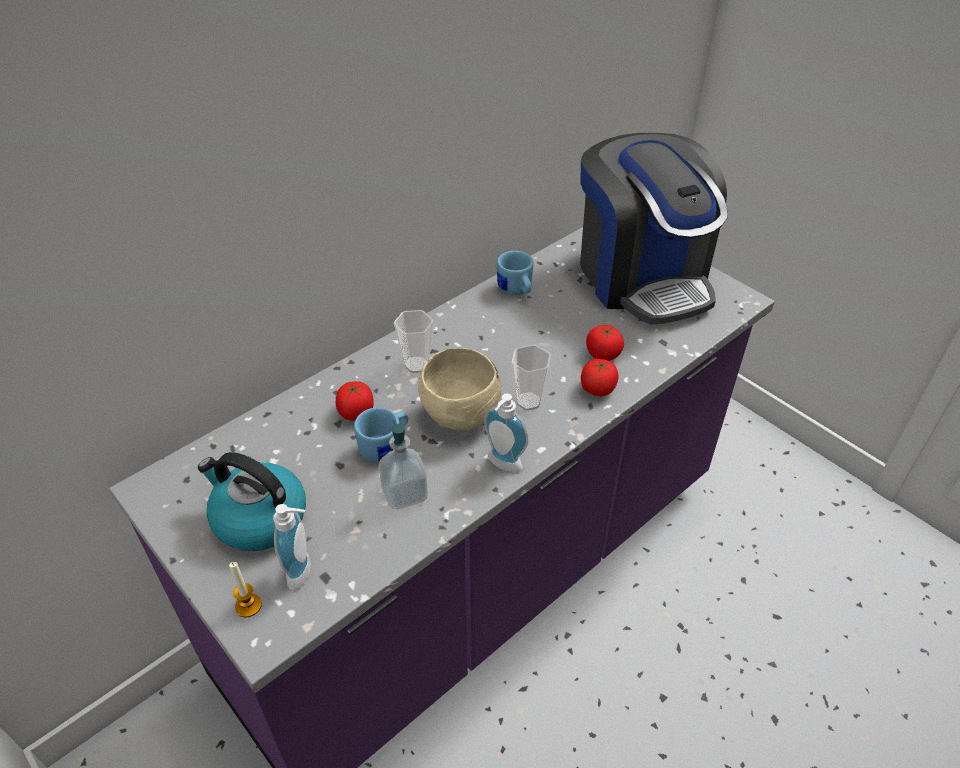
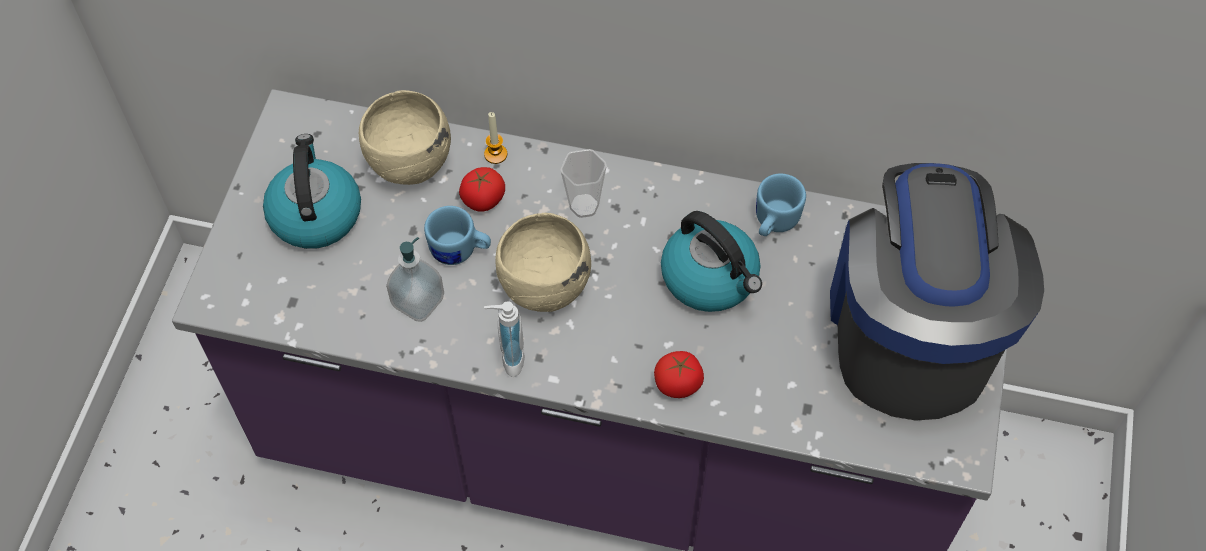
camera: 55 degrees right, 15 degrees up
(248, 606) = (232, 269): candle -> candle (495, 154)
(279, 438) = (409, 164): none -> beige bowl
(304, 572) = (286, 284): soap dispenser -> none
(528, 401) = (610, 331): cup -> none
(531, 335) = (711, 278): none -> kettle
(603, 354) = (736, 360): tomato -> none
(642, 277) = (910, 331): coffee machine -> coffee machine turned 150 degrees clockwise

